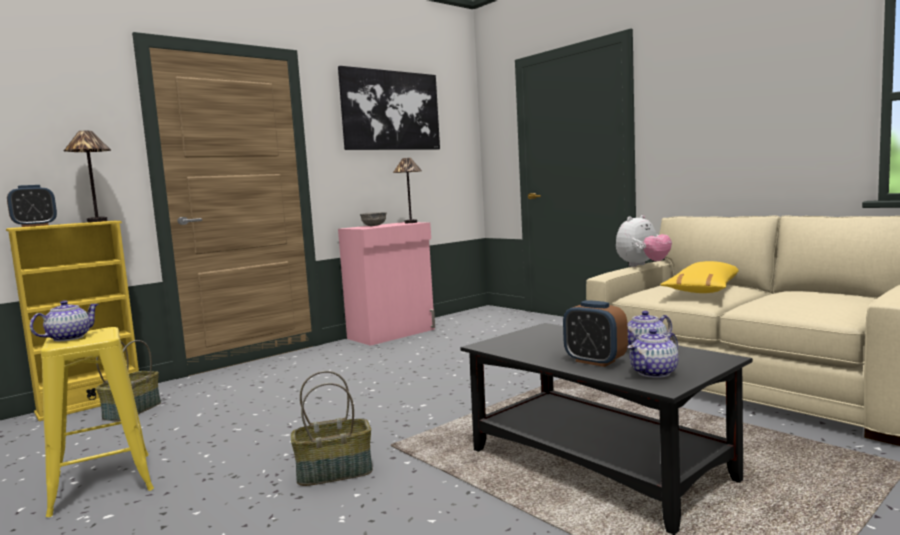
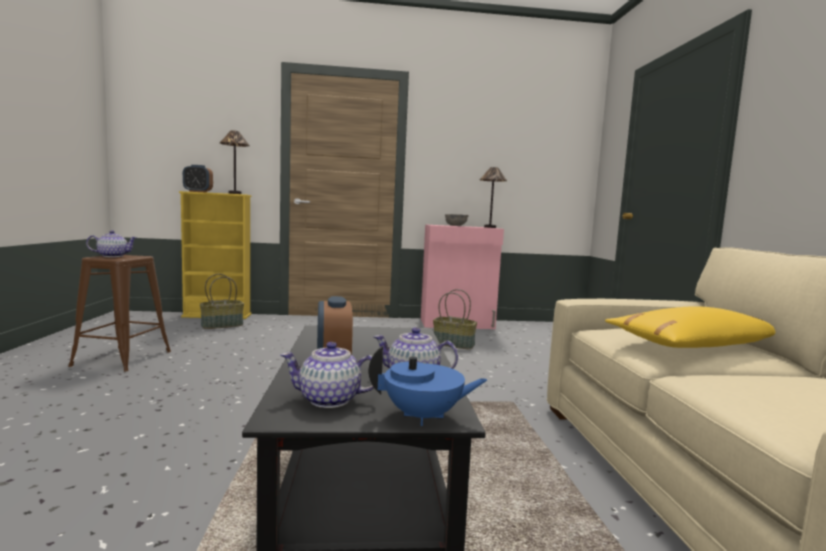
camera: 35 degrees right, 0 degrees up
(102, 483) = (122, 359): yellow stool -> brown stool
(335, 472) = (209, 403): basket -> basket (454, 344)
(391, 110) = (495, 125): picture -> none
(642, 266) = (651, 301): plush toy -> none
(714, 362) = (423, 416): none -> blue teapot

